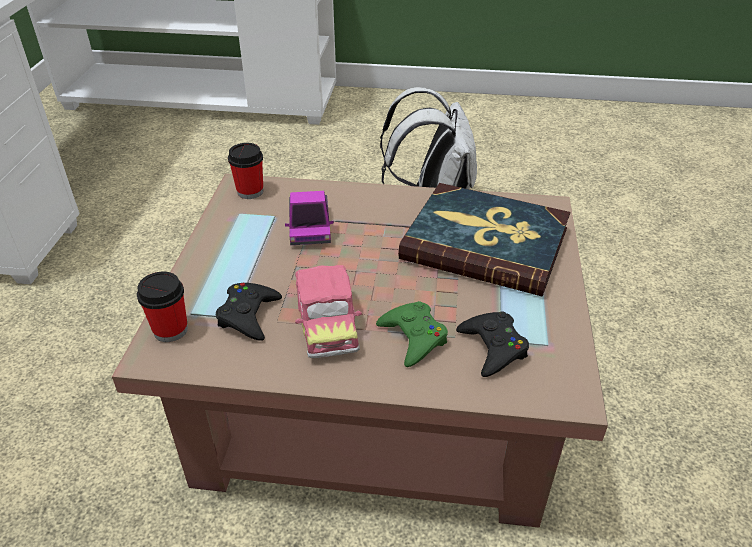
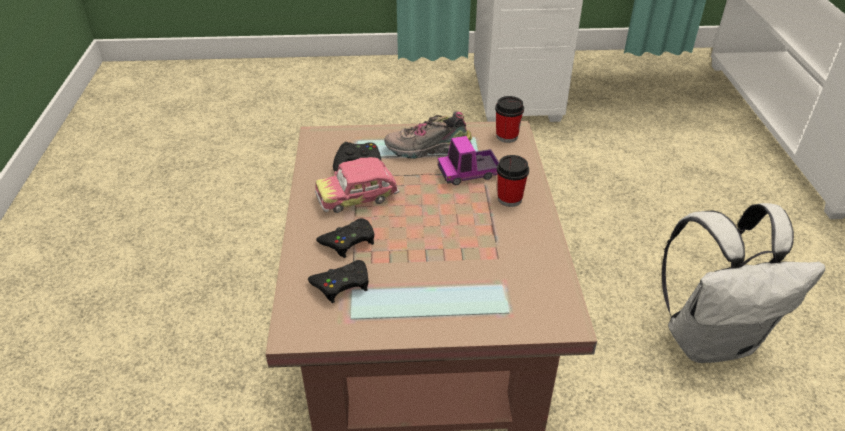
camera: 80 degrees right, 0 degrees up
(170, 330) = (339, 136): cup -> cup (509, 199)
(249, 252) = (428, 150): none -> shoe
(413, 337) = (348, 241): green game controller -> black game controller
(485, 243) = (481, 275): book -> none

